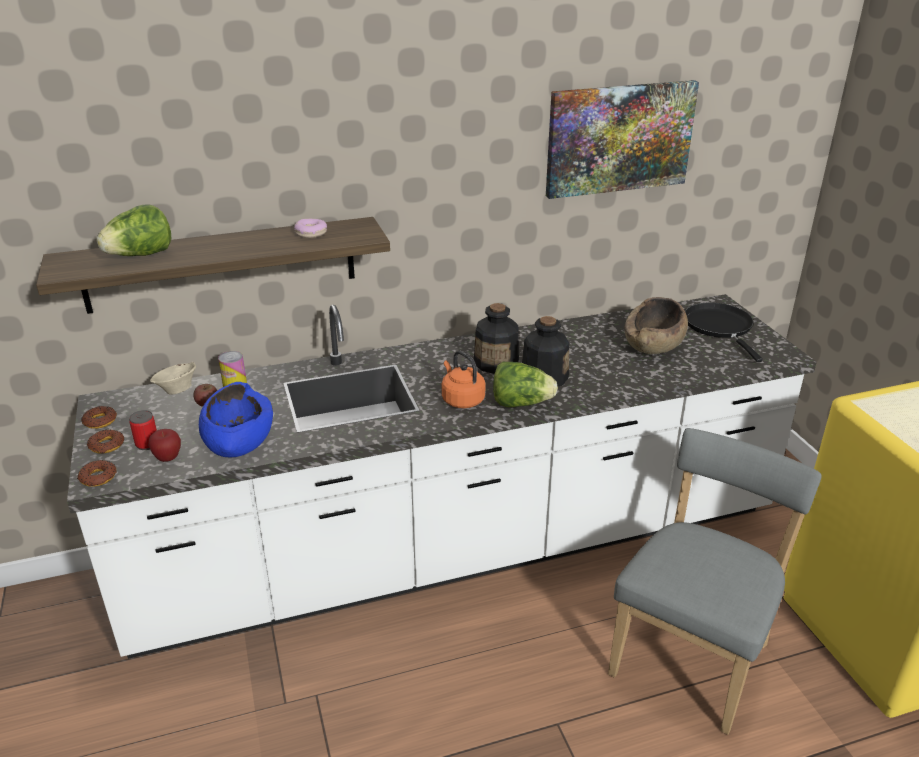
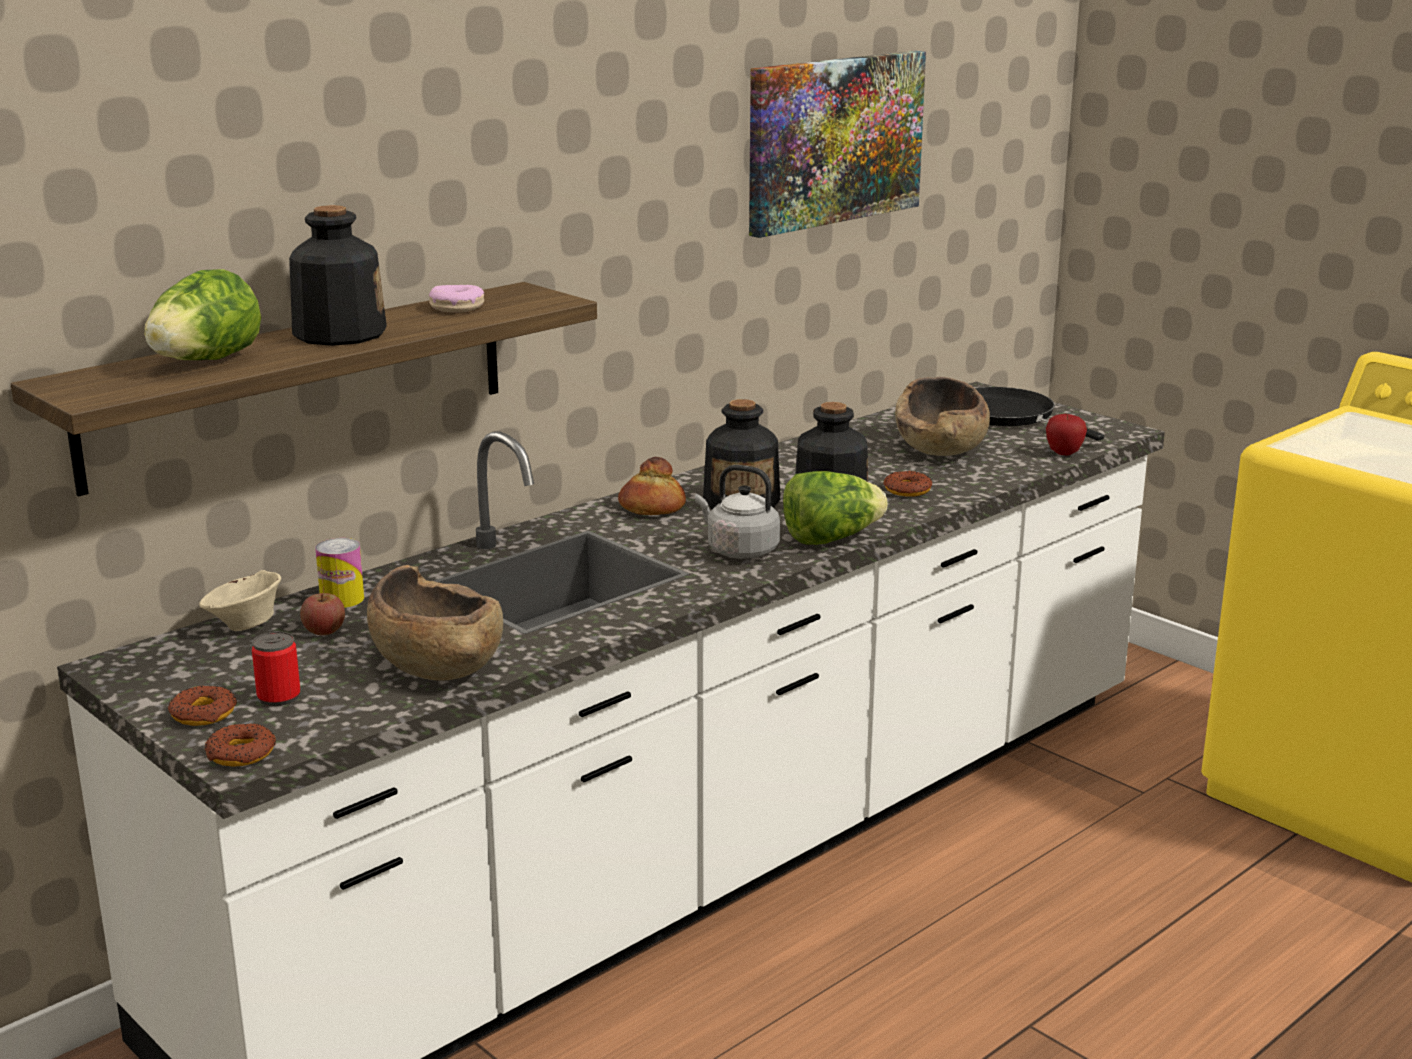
camera: 25 degrees left, 10 degrees down
(100, 421) = (148, 688): donut -> donut (907, 490)
(168, 458) = (340, 706): apple -> apple (1064, 454)
(227, 245) = (338, 334): none -> bottle
(238, 439) = (436, 660): blue bowl -> brown bowl
(443, 355) = (651, 508): none -> bread
(461, 399) = (739, 550): orange kettle -> grey kettle
(693, 655) = (1145, 890): grey chair -> none

